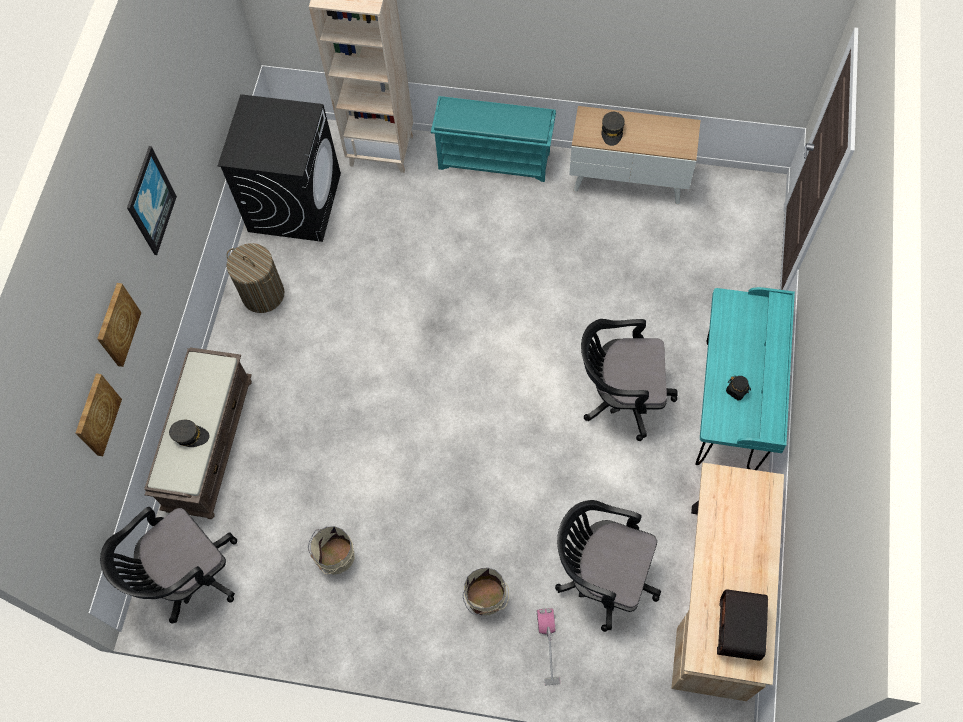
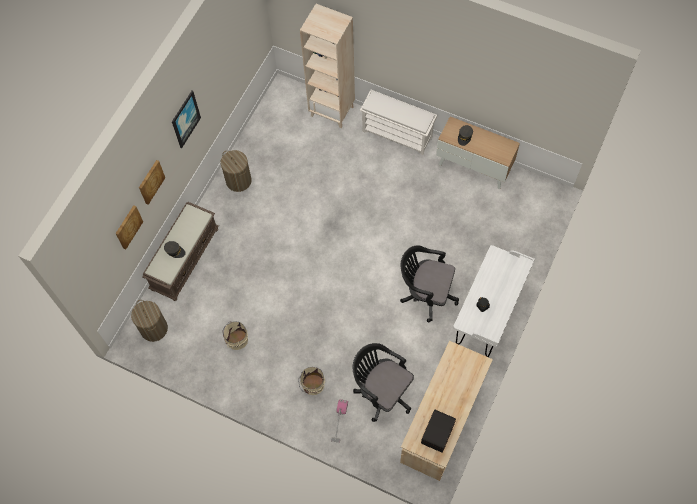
camera: 15 degrees right, 0 degrees up
(188, 576) = (154, 328): black office chair -> laundry basket
(294, 202) = (272, 130): black washing machine -> none
(495, 160) = (398, 134): turquoise shoe rack -> white shoe rack
(729, 407) = (487, 317): turquoise desk -> white desk

